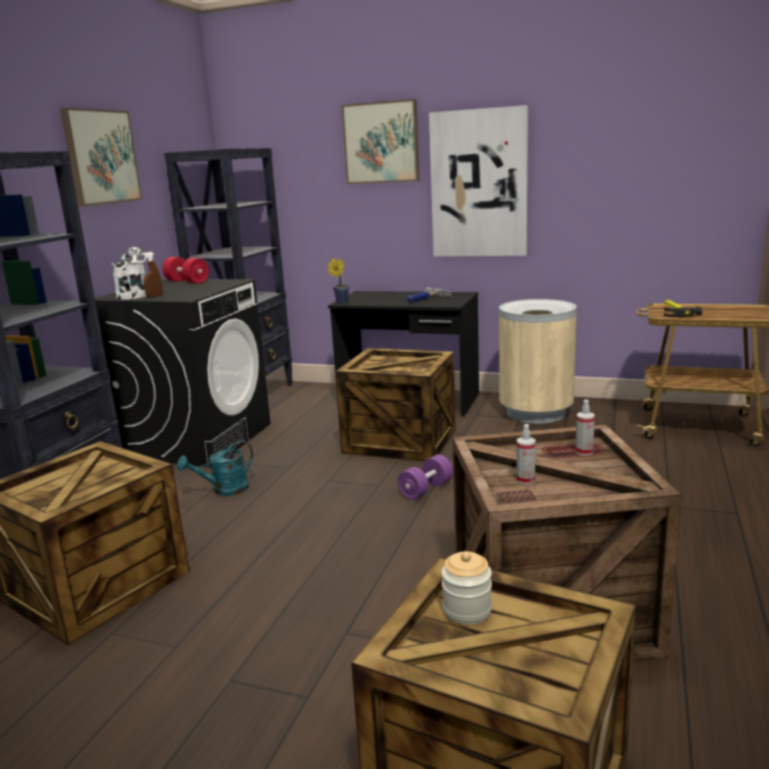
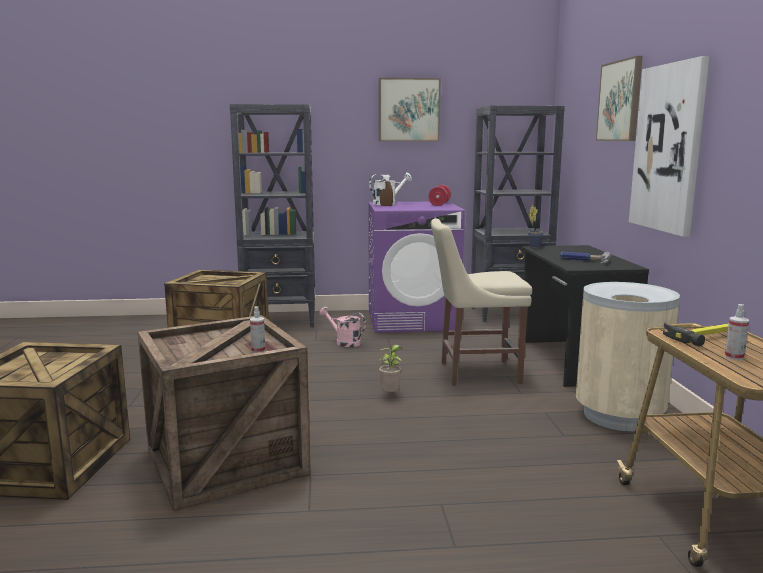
camera: 65 degrees right, 5 degrees down
(198, 440) = (413, 320): black washing machine -> purple washing machine
(224, 490) = (344, 342): turquoise watering can -> pink watering can
(399, 441) = (474, 372): crate -> beige chair
(426, 490) = (391, 395): purple dumbbell -> potted plant
(467, 610) = (69, 359): jar -> none
(525, 480) = (201, 340): spray bottle -> spray bottle (734, 357)

